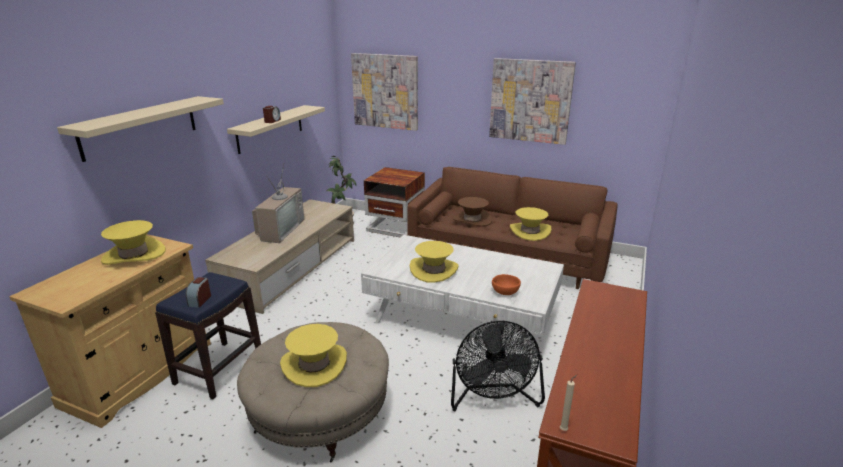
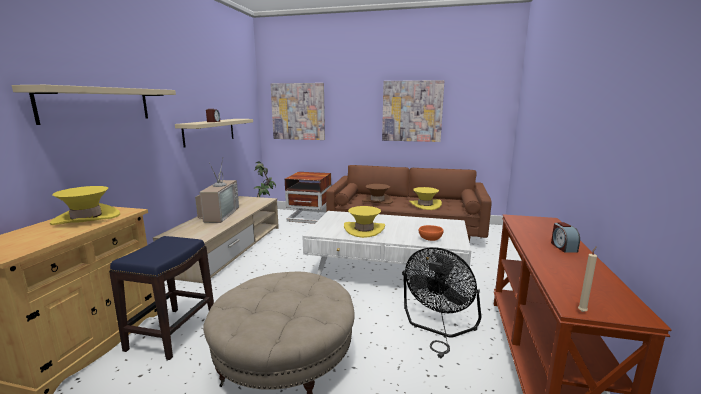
camera: 10 degrees left, 10 degrees down
(200, 300) = (158, 255): alarm clock -> alarm clock (563, 247)
(314, 365) = (284, 304): yellow hat -> none
(489, 395) = (436, 327): black fan -> black fan turned 135 degrees counterclockwise

